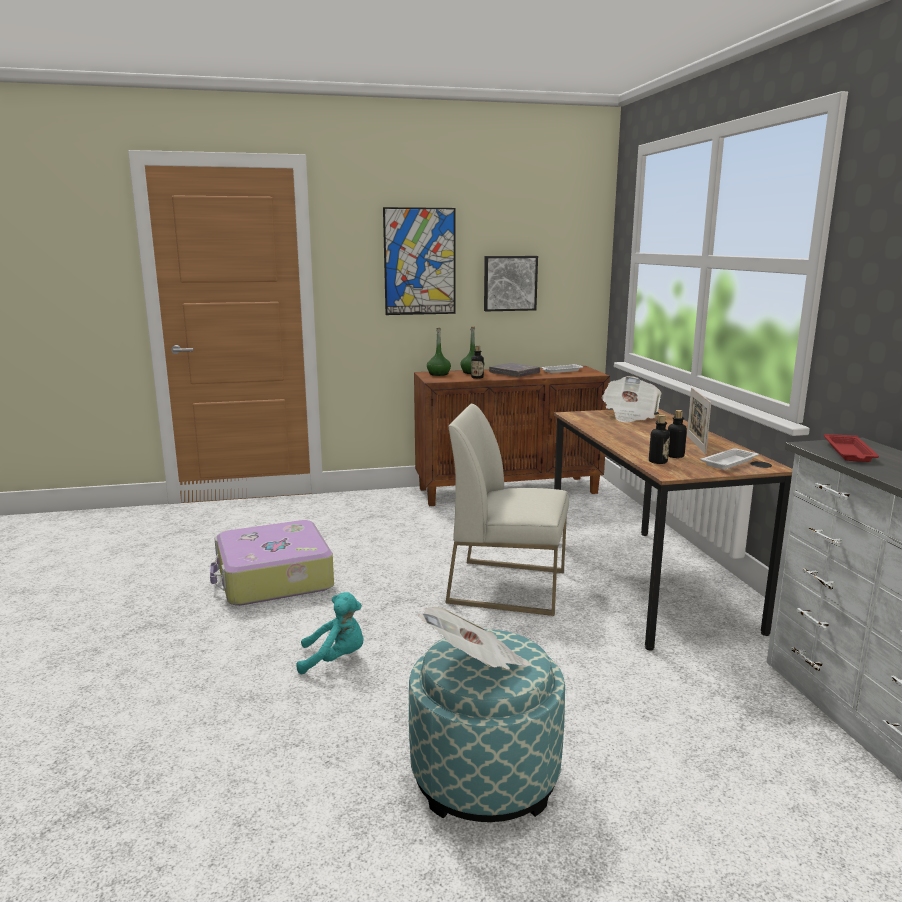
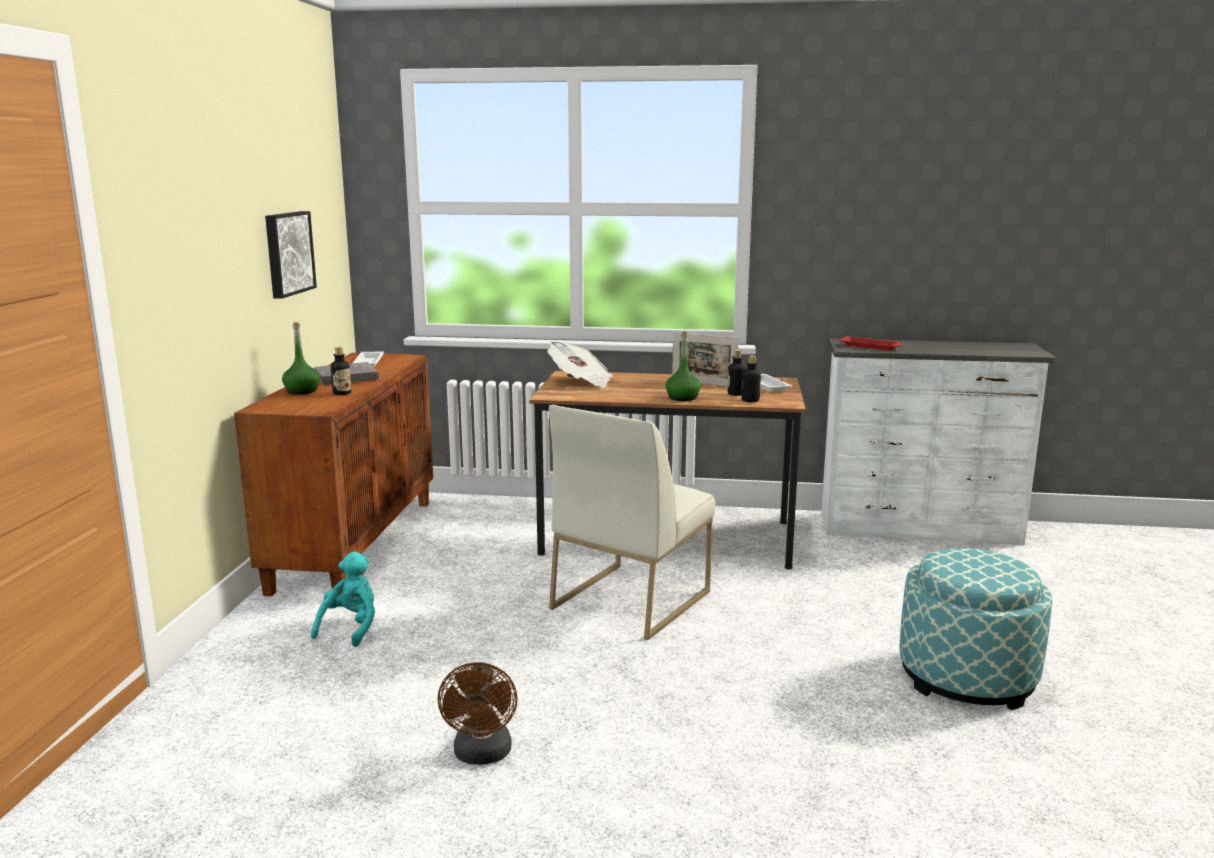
camera: 70 degrees left, 0 degrees up
(273, 578) = (482, 755): suitcase -> brown fan
(335, 659) = (746, 728): turquoise plush toy -> turquoise plush toy (351, 627)
(419, 262) = (213, 231): picture -> none
(438, 374) = (281, 404): green bottle -> green bottle (682, 398)
(474, 664) = (994, 572): newspaper -> none

